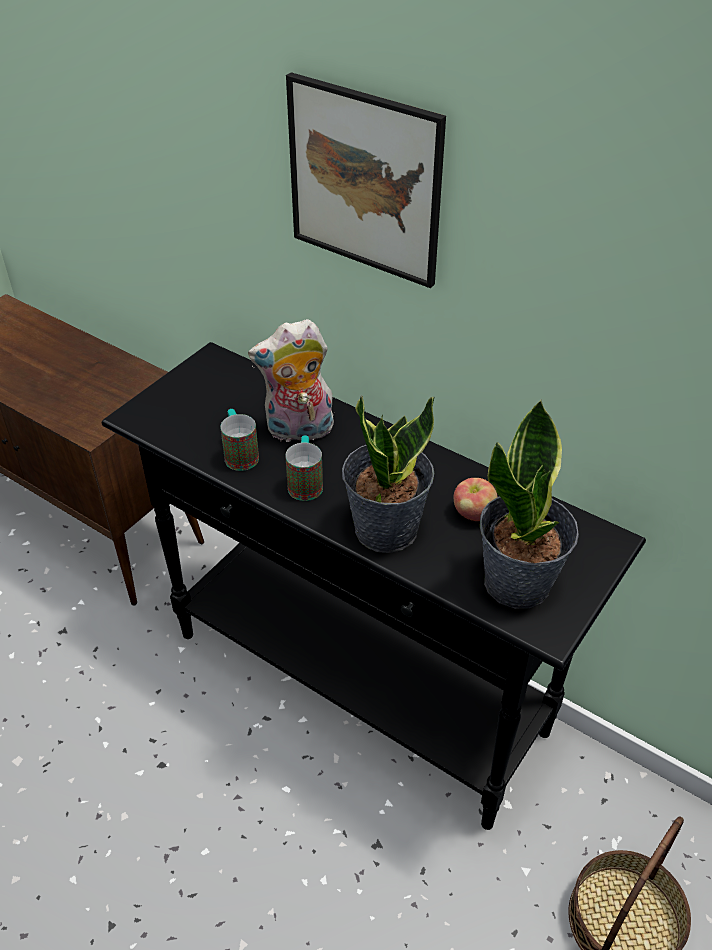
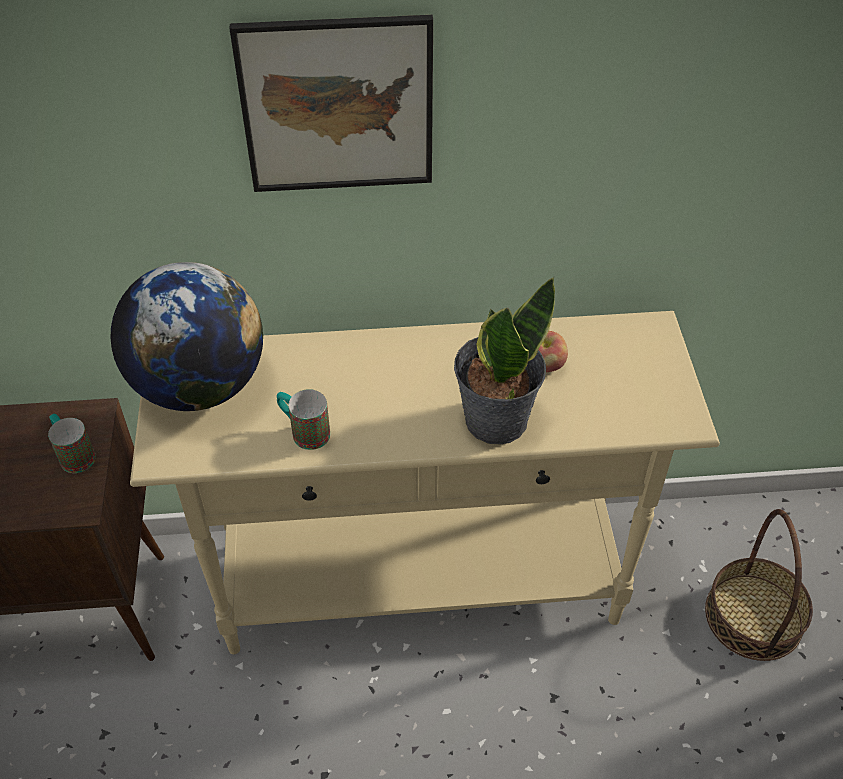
camera: 40 degrees left, 5 degrees up
(209, 385) = (199, 385): none -> globe
(298, 431) = (332, 380): plush toy -> none
(305, 482) = (389, 421): mug -> mug (74, 454)
(358, 684) = (423, 584): black console table -> beige console table
(518, 583) = (632, 399): potted plant -> none

